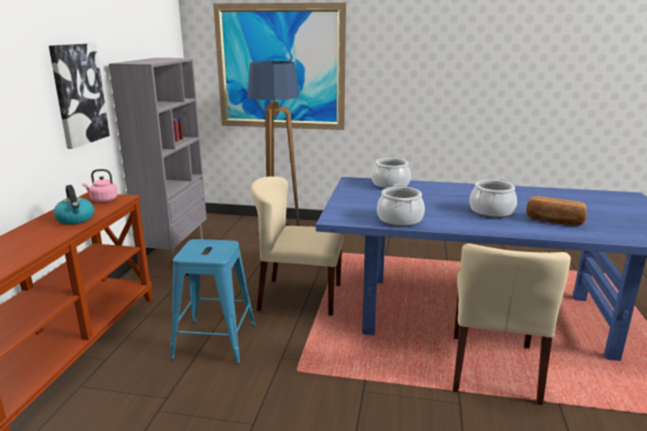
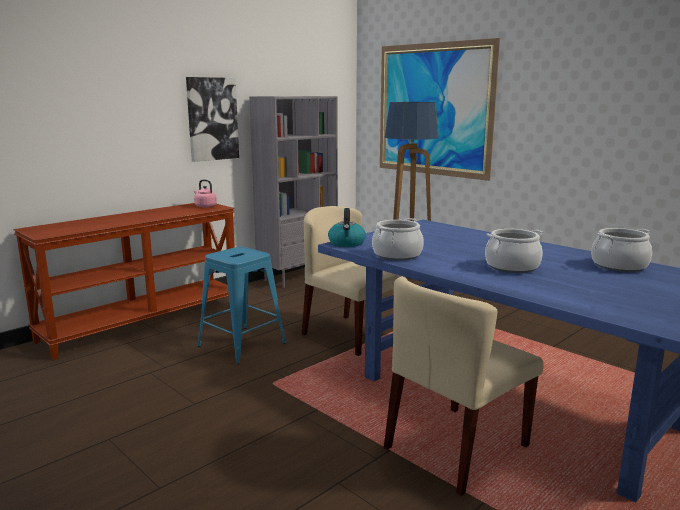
camera: 35 degrees right, 5 degrees down
(76, 219) = (166, 213): kettle -> kettle (347, 243)
(390, 185) = (455, 232): cooking pot -> cooking pot (619, 266)
(554, 221) = (569, 287): bread -> none

